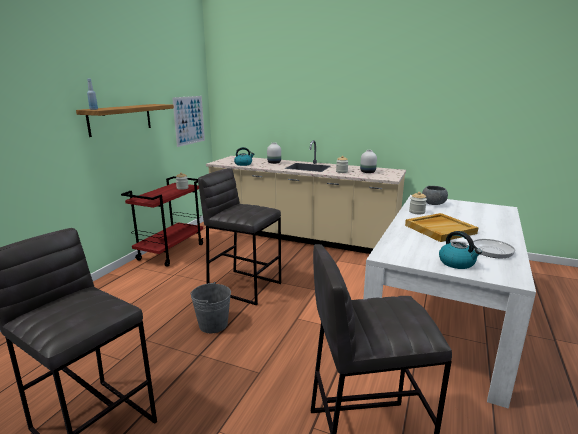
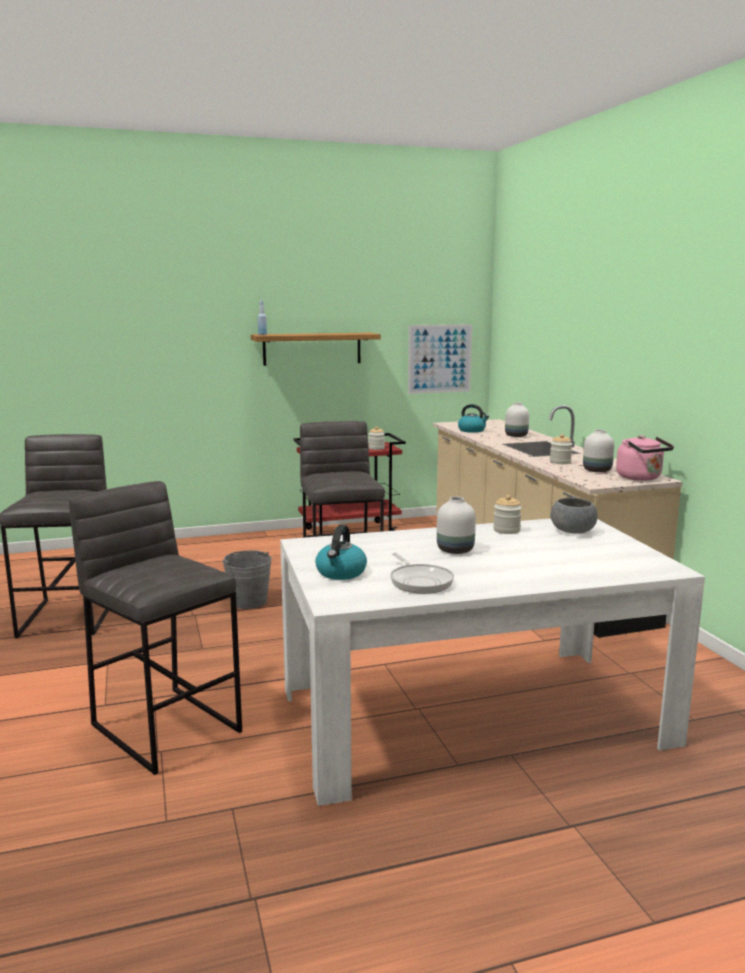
camera: 50 degrees right, 5 degrees down
(391, 171) = (641, 478): none -> pink kettle
(440, 229) = (456, 550): beige tray -> white vase

